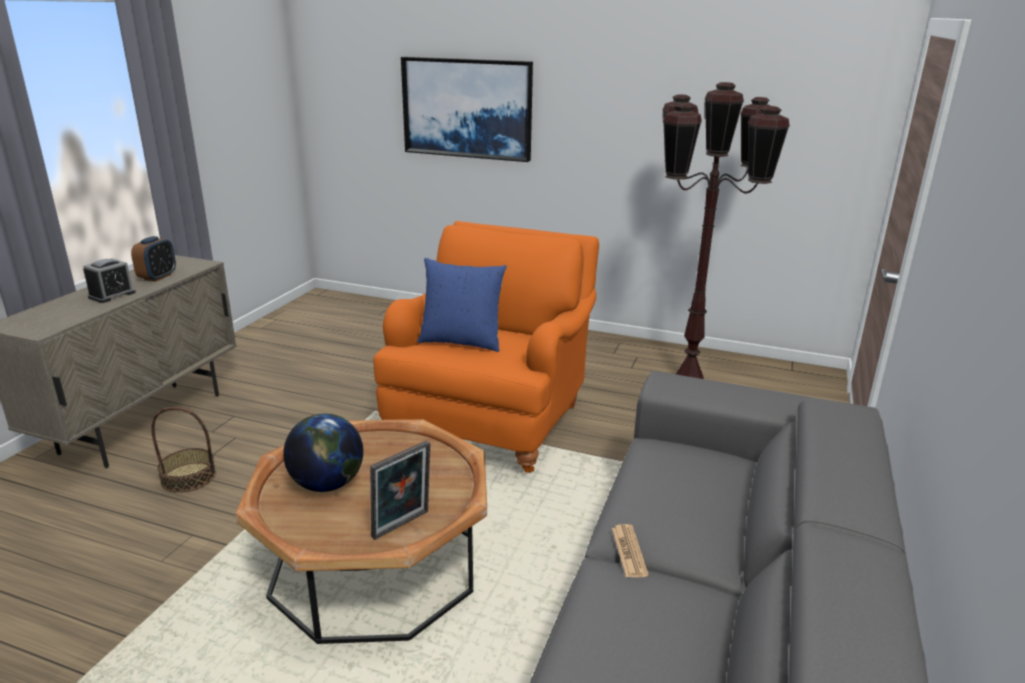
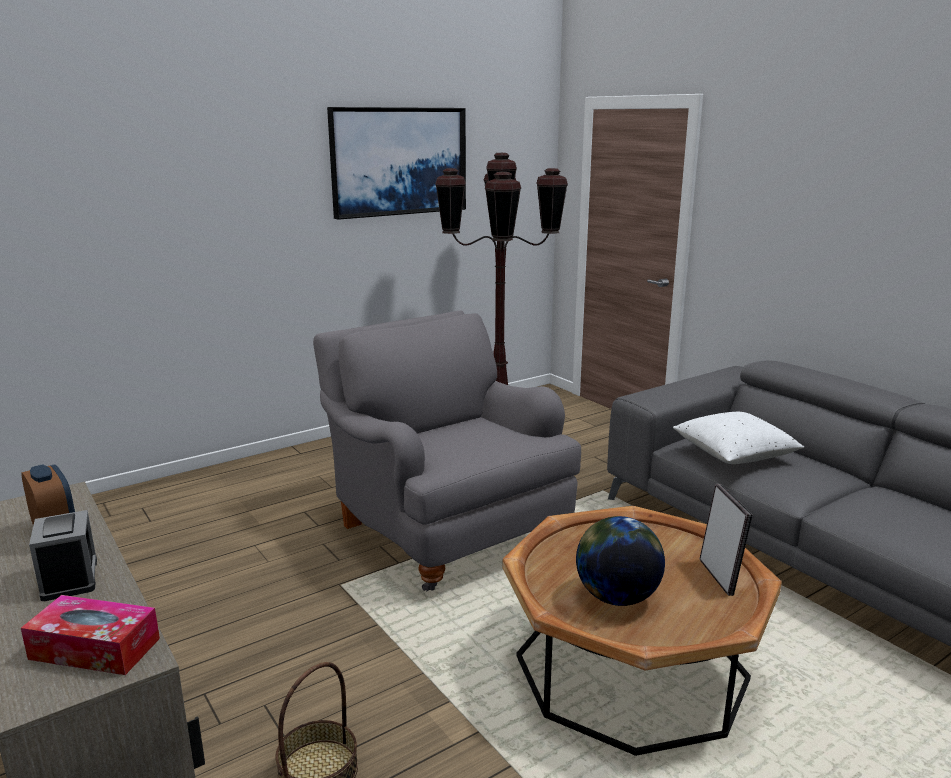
camera: 55 degrees left, 5 degrees down
(47, 321) = (95, 648): none -> tissue box
(461, 341) = (461, 443): blue pillow -> none
(467, 108) = (176, 212): picture -> picture (399, 161)
(492, 419) = (446, 528): orange armchair -> grey armchair
(629, 551) = (820, 496): newspaper -> none
(666, 477) = (734, 455): none -> white pillow

